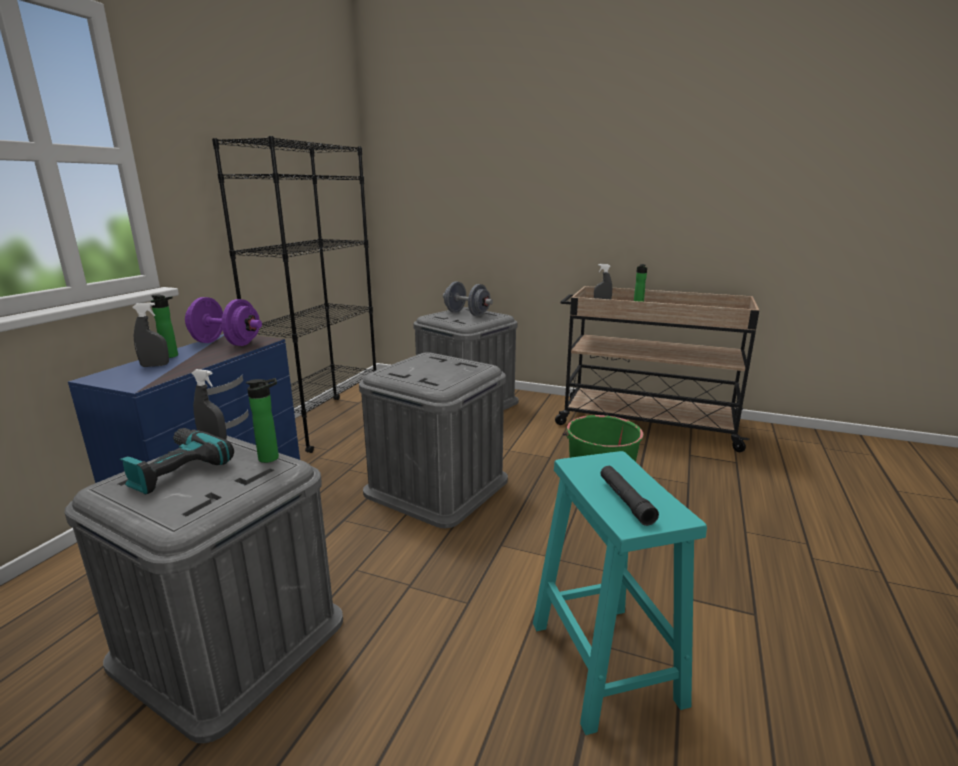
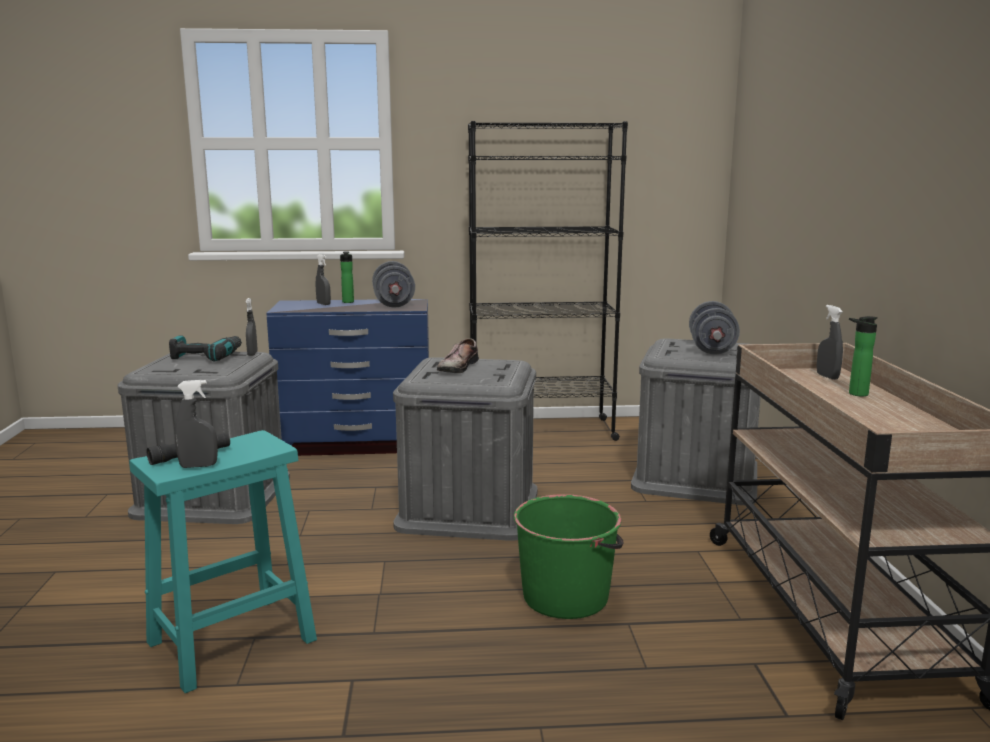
camera: 65 degrees right, 5 degrees down
(226, 343) = (394, 304): purple dumbbell -> grey dumbbell
(272, 457) = (233, 369): bottle -> none
(421, 370) = (456, 367): none -> shoe
(658, 499) = (198, 466): none -> grey spray bottle

